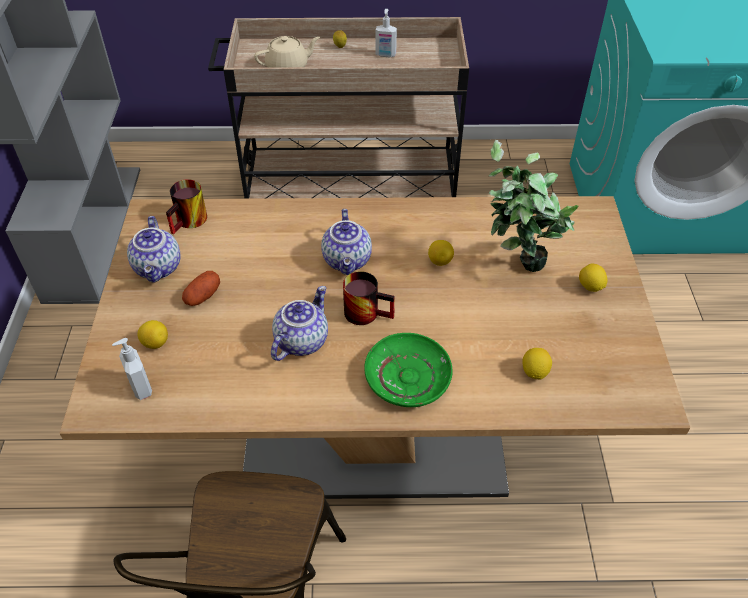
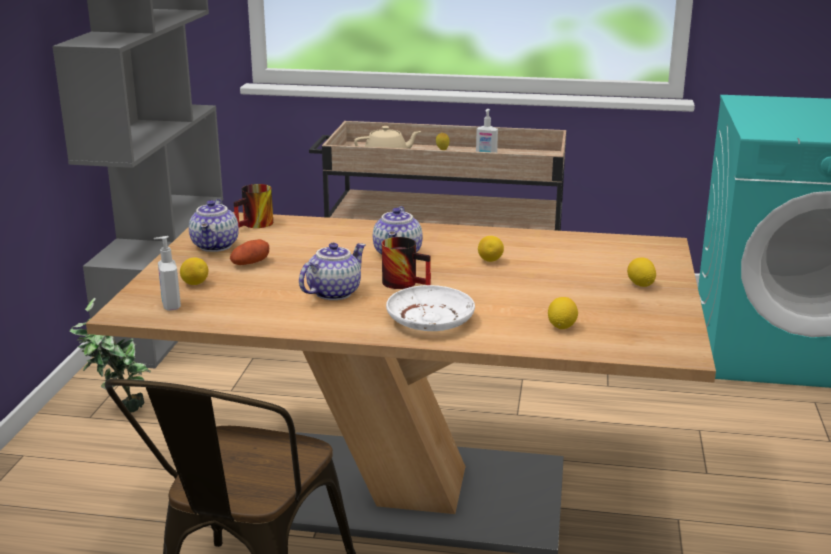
camera: 10 degrees right, 25 degrees down
(408, 377) = (430, 319): green plate -> white plate
(516, 268) = (567, 269): potted plant -> potted plant (119, 410)

